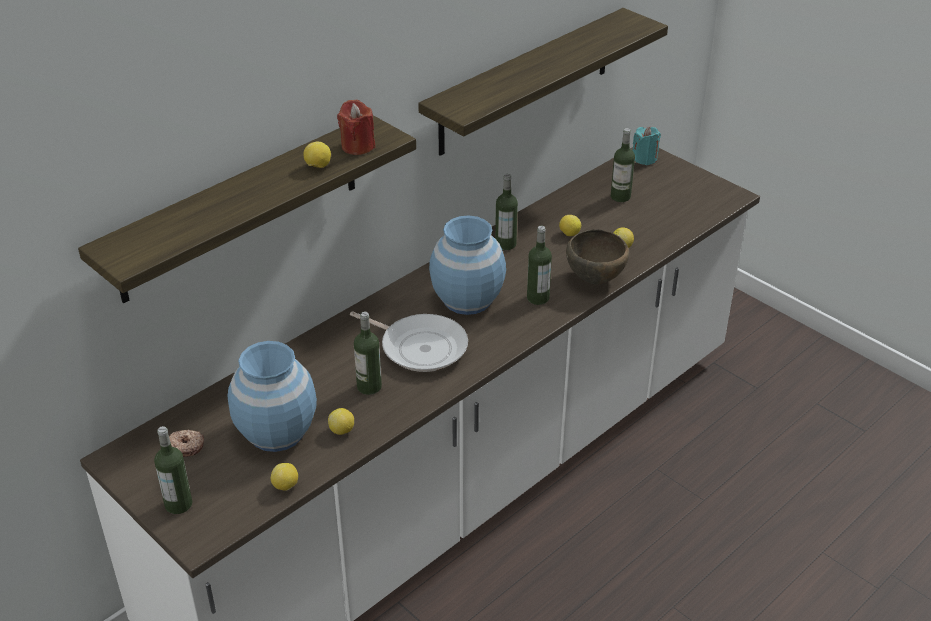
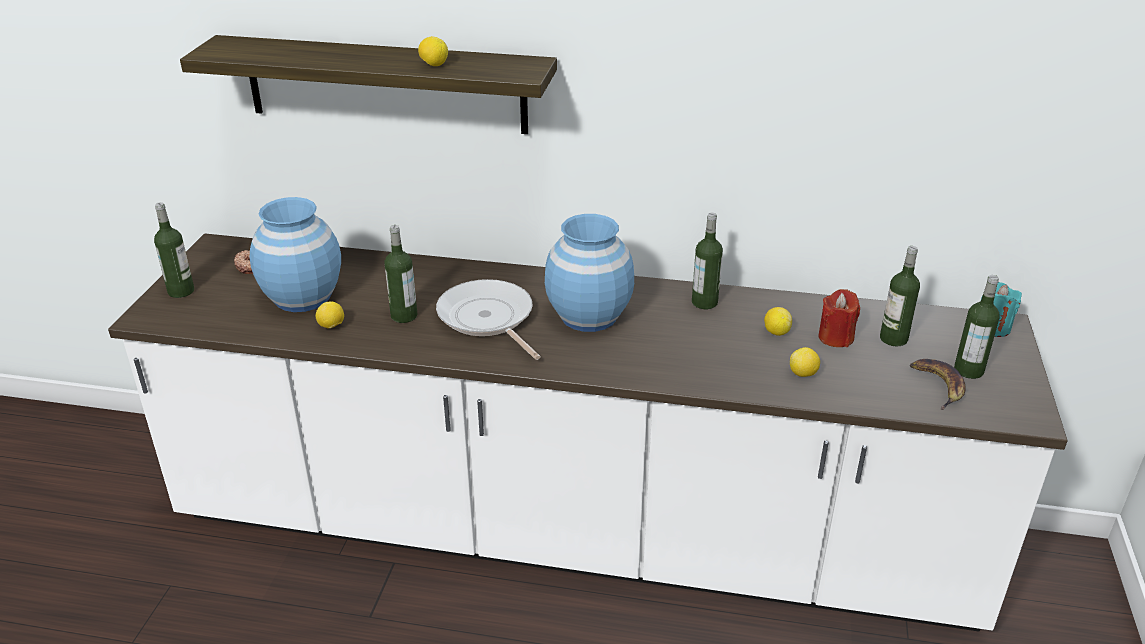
camera: 55 degrees right, 5 degrees down
(286, 486) = (237, 329): lemon -> none
(357, 146) = (489, 68): red candle -> red candle (835, 337)
(420, 347) = (488, 319): frying pan -> frying pan turned 150 degrees clockwise
(526, 82) = (810, 128): shelf -> none
(538, 298) = (642, 354): bottle -> bottle (968, 370)
(596, 280) = (720, 379): brown bowl -> none
(679, 207) = (938, 386): none -> banana

